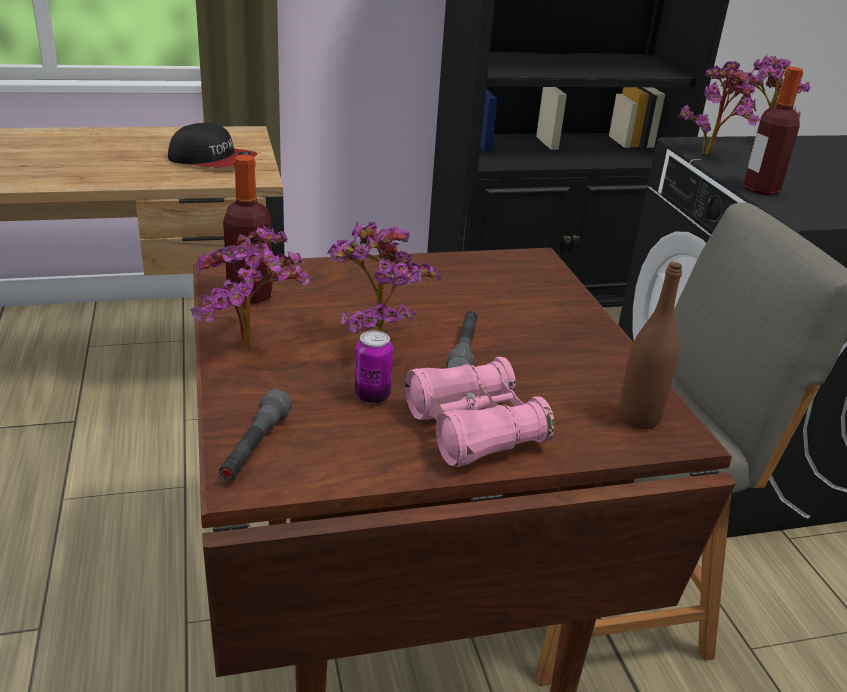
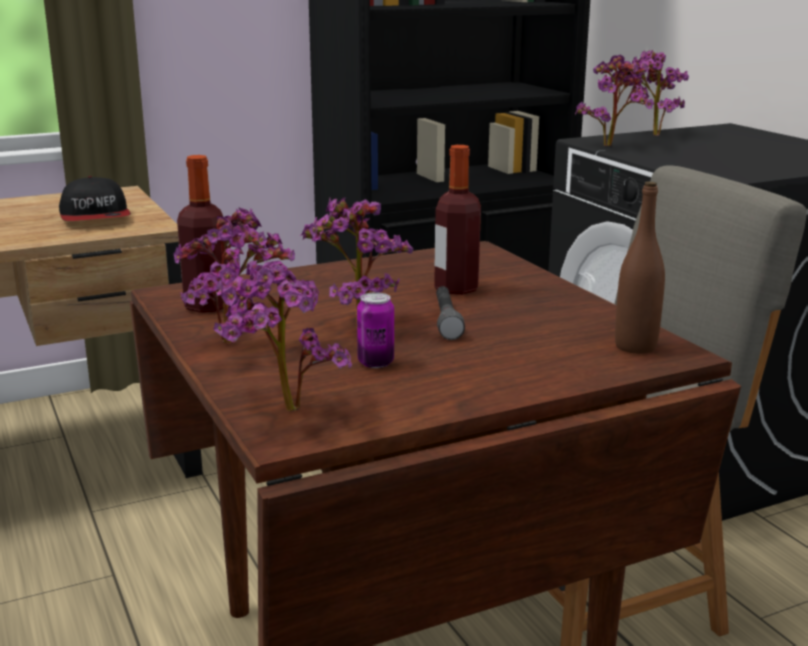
camera: 10 degrees left, 10 degrees down
(212, 160) = (95, 217): cap -> cap turned 60 degrees clockwise
(254, 447) = (280, 412): grey flashlight -> potted plant
(473, 428) = (487, 373): pink binoculars -> none
(760, 189) = (671, 164): bottle -> bottle (456, 288)

